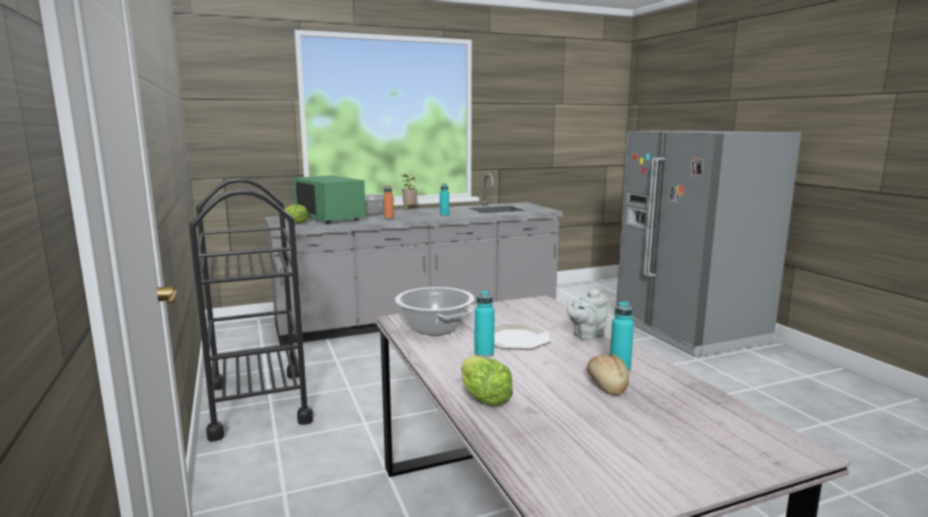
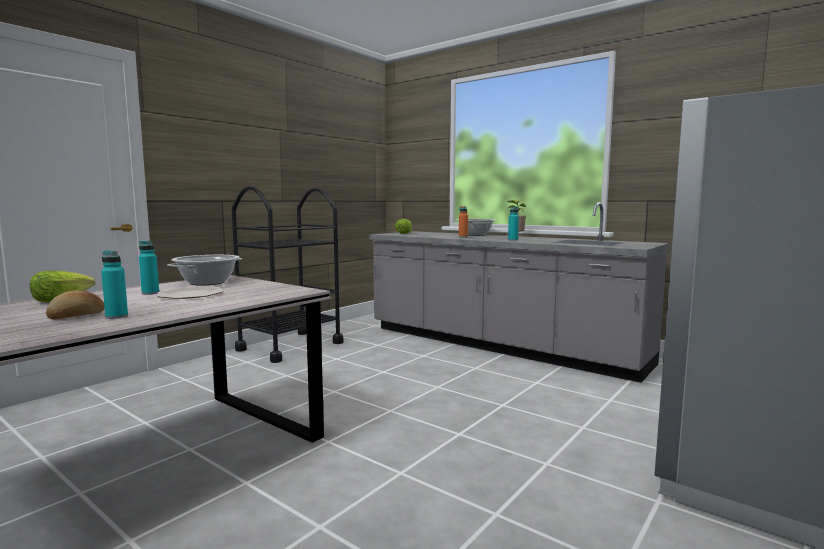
camera: 60 degrees right, 5 degrees down
(330, 218) = (433, 234): green microwave -> none
(586, 335) = (206, 305): grey teapot -> none

